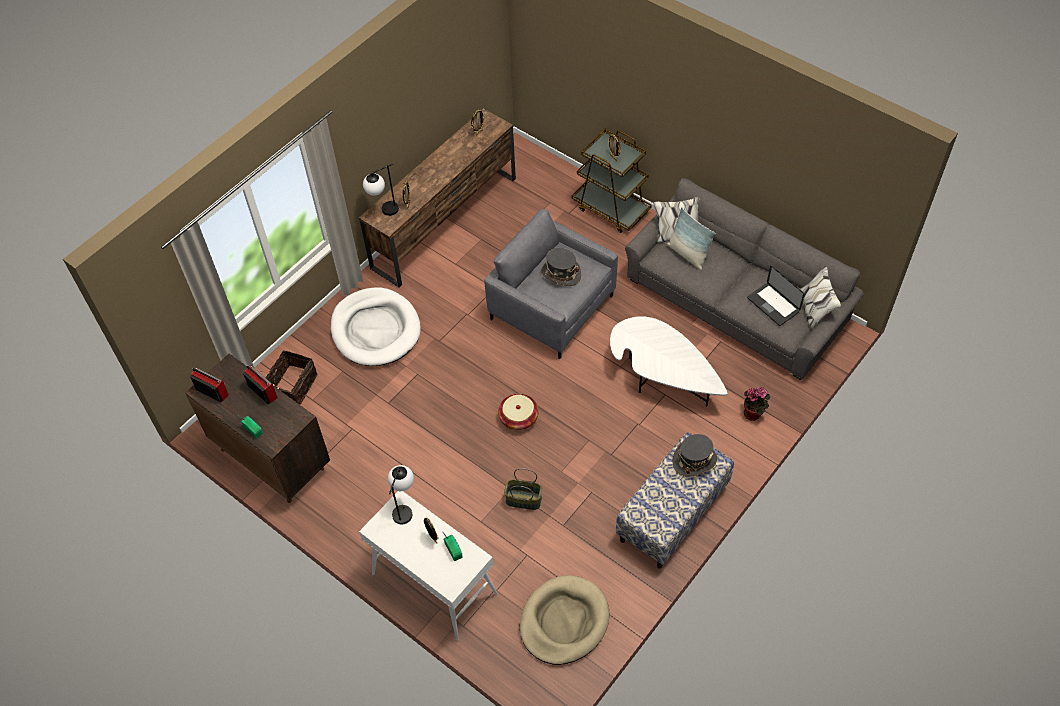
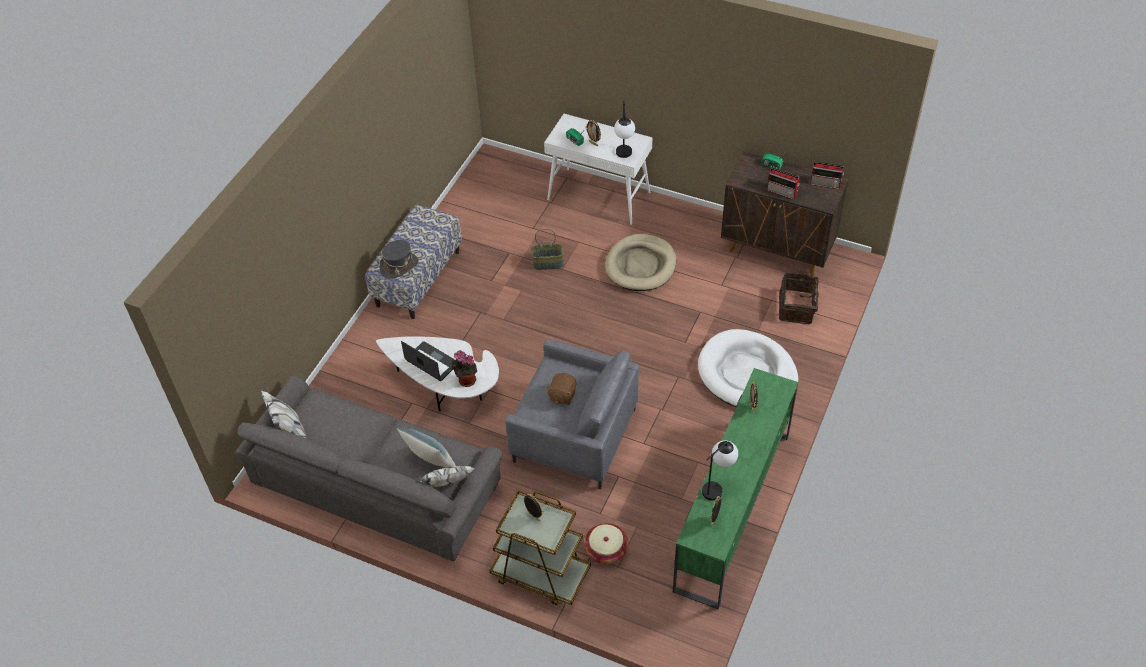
camera: 165 degrees right, 5 degrees down
(384, 212) = (774, 393): table lamp -> table lamp (717, 486)
(445, 222) = (732, 511): brown tv stand -> green tv stand
(518, 418) = (573, 324): basket -> basket (606, 550)
(561, 273) = (562, 395): grey hat -> brown plush toy
(564, 621) = (491, 194): beige dog bed -> beige dog bed (641, 265)
(754, 413) = (351, 373): potted plant -> potted plant (465, 381)
(773, 305) = (333, 421): laptop -> laptop (432, 362)

